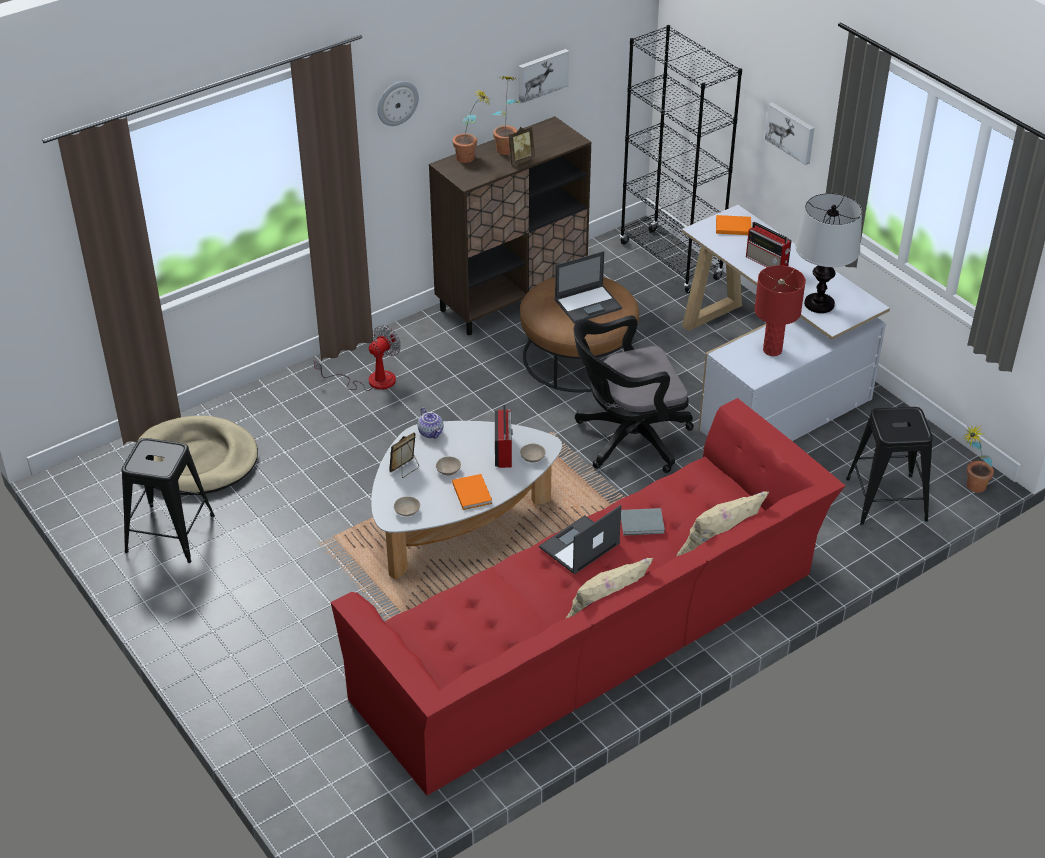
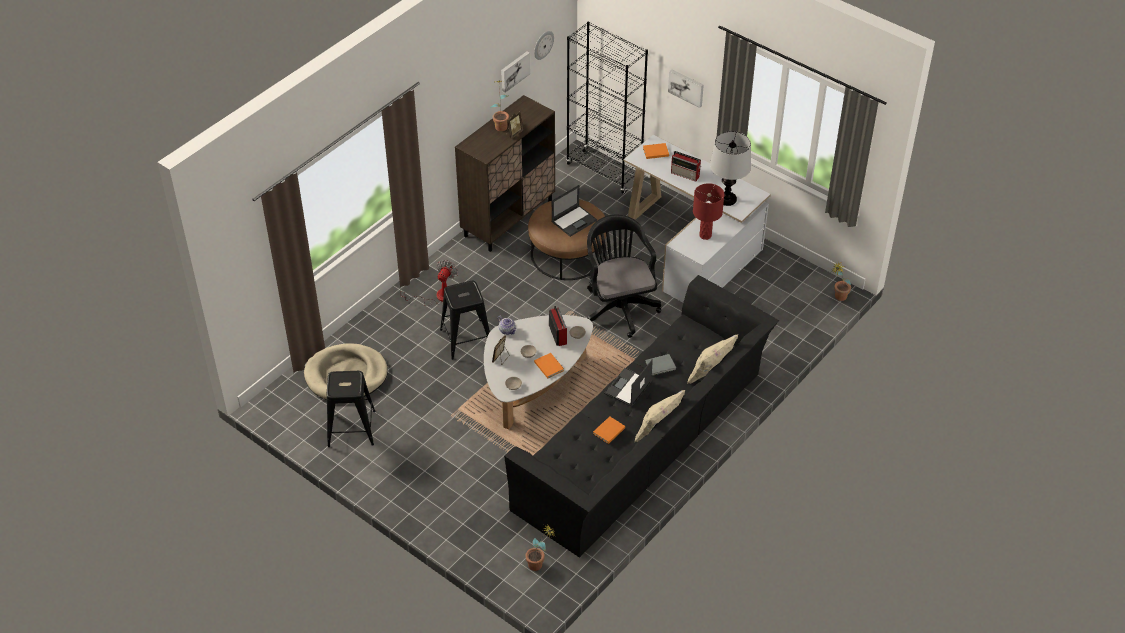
camera: 15 degrees left, 5 degrees up
(397, 103) = (435, 114): wall clock -> wall clock (543, 45)
(471, 158) = (481, 137): potted plant -> potted plant (539, 564)
(523, 603) = (608, 431): none -> orange book
(593, 640) = (643, 443): red sofa -> black sofa
(626, 439) = (619, 306): black office chair -> black office chair turned 105 degrees clockwise
(886, 499) = (790, 316): black stool -> black stool (466, 339)

